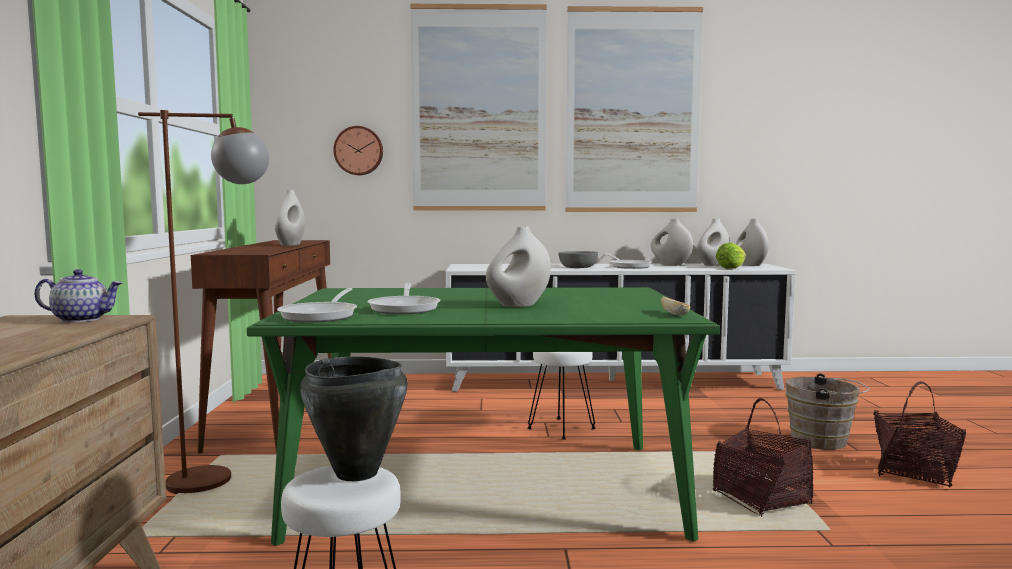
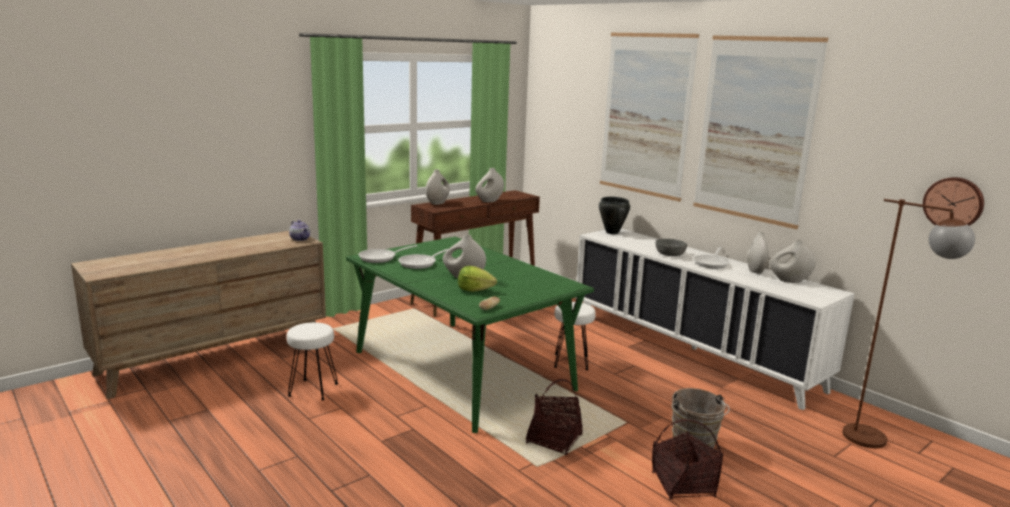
camera: 50 degrees right, 10 degrees up
(222, 480) = (393, 320): brown floor lamp -> brown floor lamp (880, 442)
(356, 474) = (318, 329): black cooking pot -> black cooking pot (612, 232)
(358, 151) = (576, 136): wall clock -> wall clock (953, 203)
(731, 268) = (780, 288): lettuce -> lettuce (474, 290)
(750, 265) = (821, 291): white vase -> white vase (437, 203)

